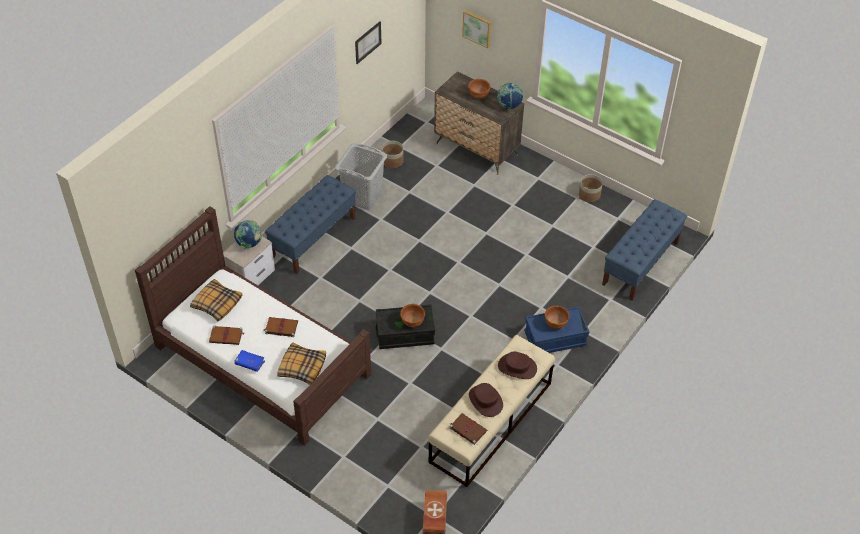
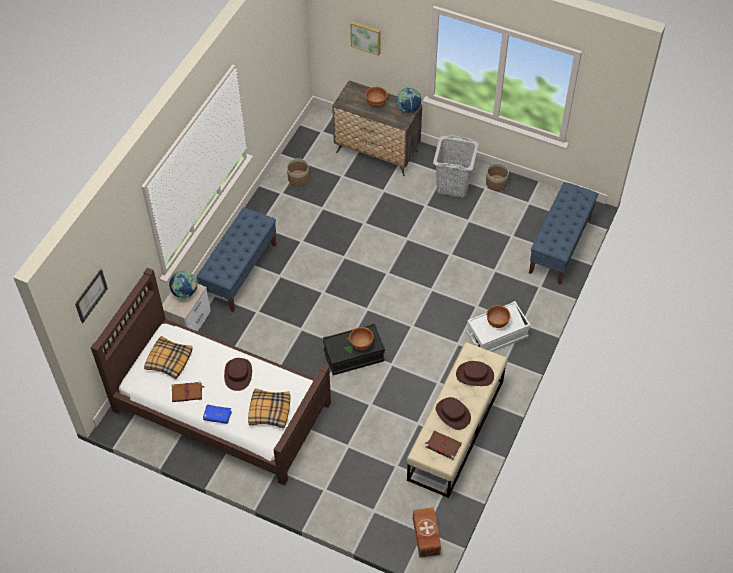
camera: 10 degrees left, 5 degrees up
(281, 327) = (238, 374): brown book -> brown hat
(363, 196) = (278, 220): grey laundry basket -> grey laundry basket (453, 185)
(367, 42) = (264, 70): picture -> picture (91, 295)
(555, 339) = (497, 335): blue storage box -> white storage box

